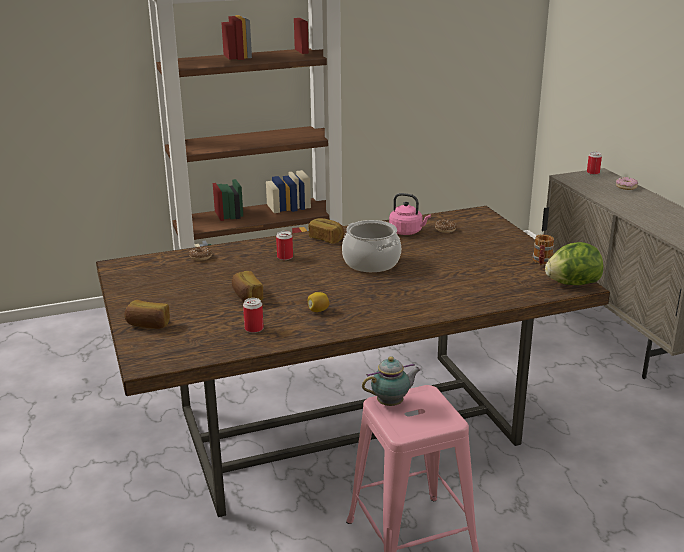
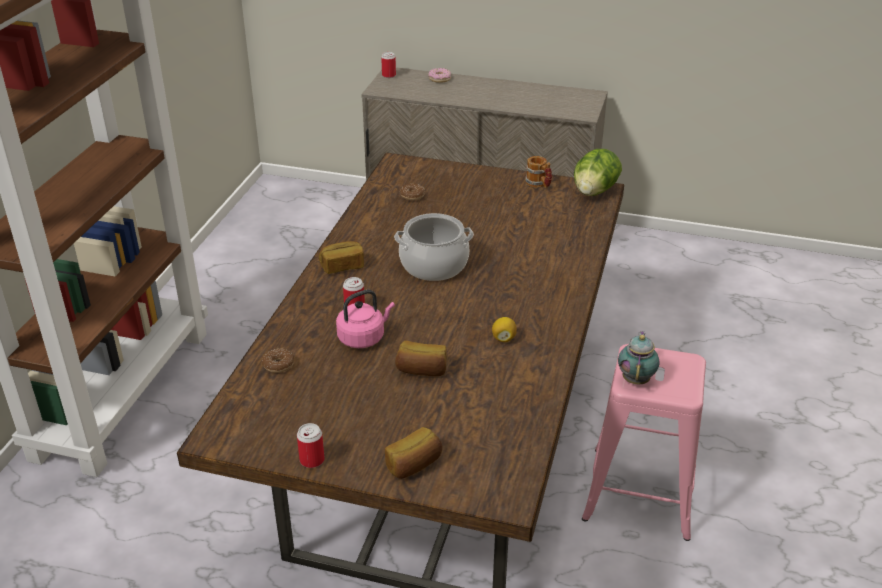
camera: 55 degrees left, 10 degrees up
(254, 329) = (501, 393): can -> can (312, 460)
(407, 232) = (390, 216): pink kettle -> pink kettle (363, 338)

